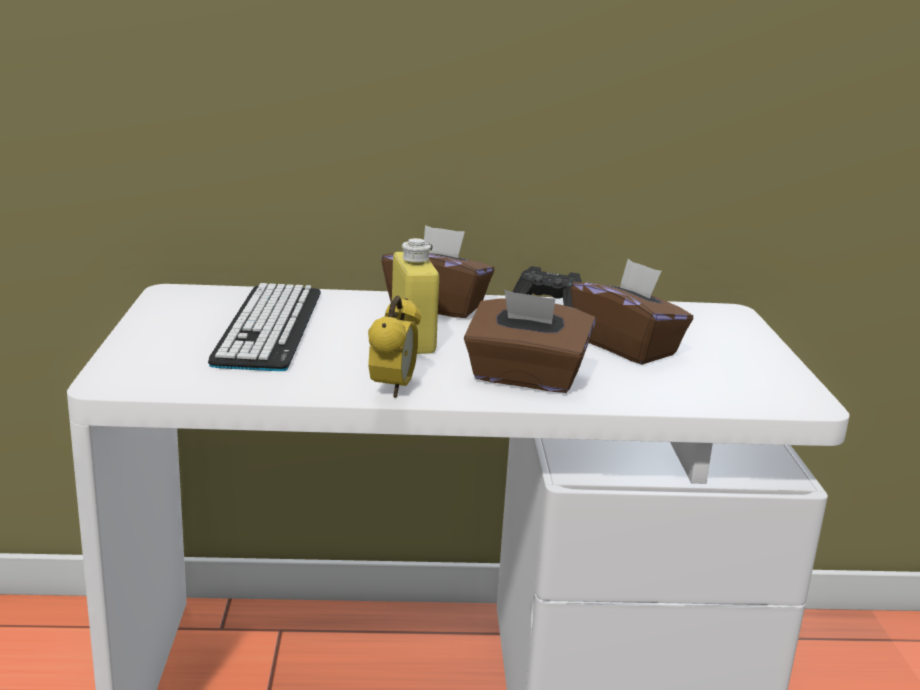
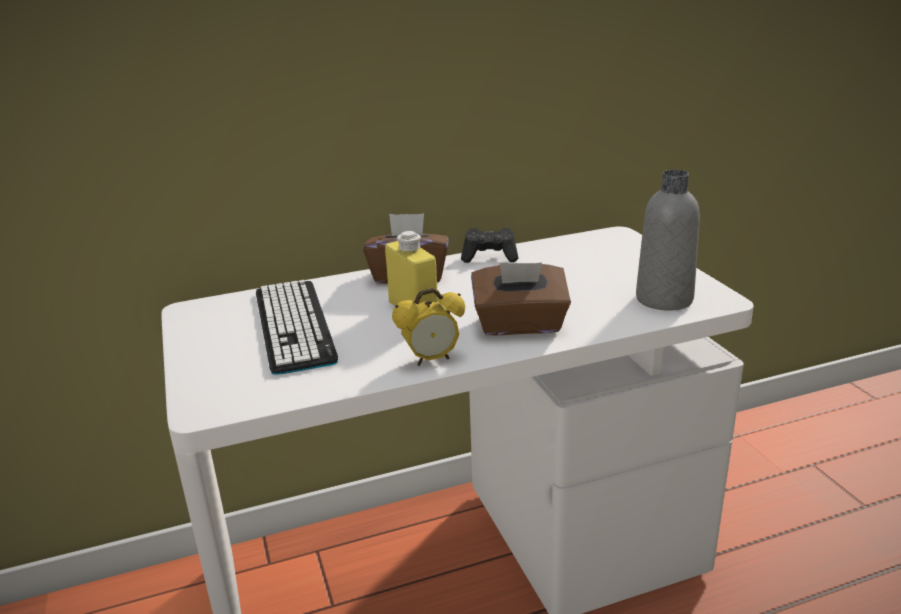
camera: 15 degrees left, 5 degrees up
(393, 389) = (431, 359): alarm clock -> alarm clock turned 75 degrees clockwise
(626, 347) = (570, 281): brown tissue box -> none
(731, 388) = (664, 299): none -> grey bottle

